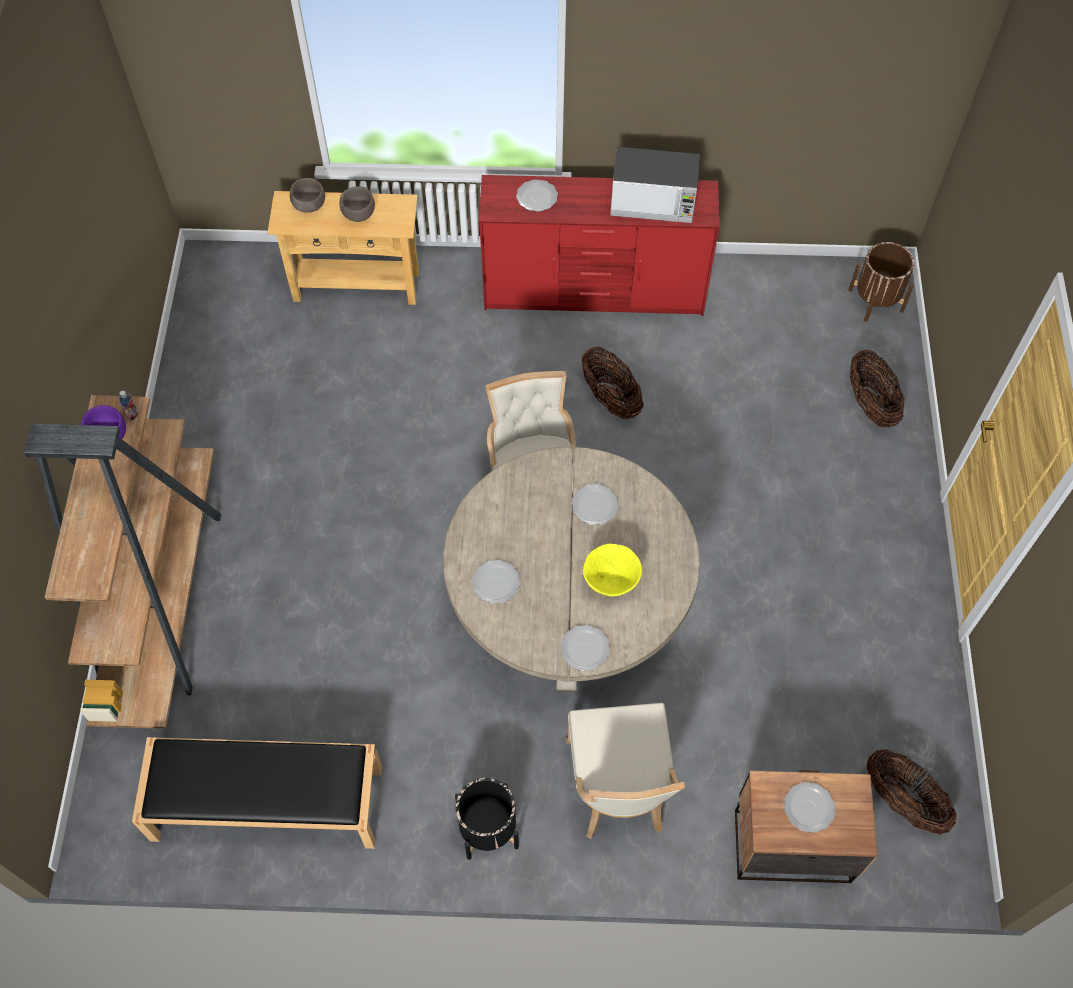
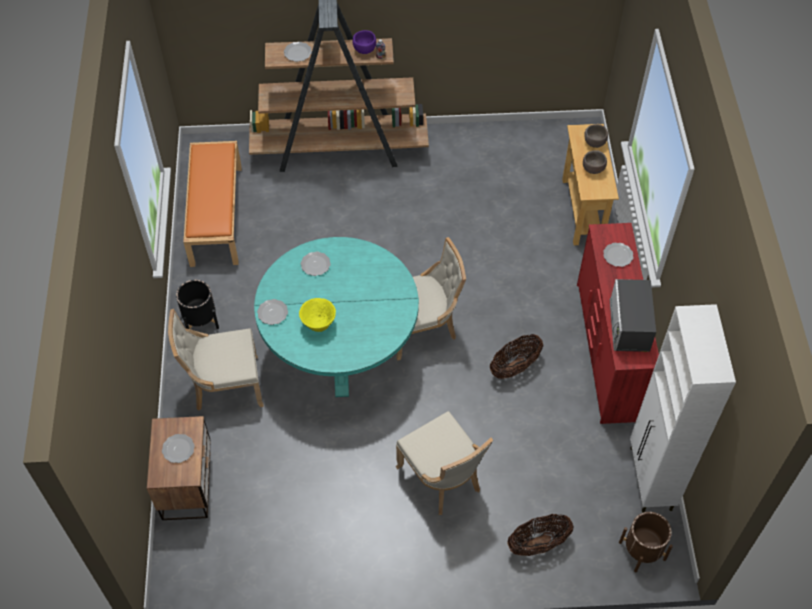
camera: 85 degrees right, 5 degrees down
(266, 804) = (216, 214): black bench -> orange bench
(568, 616) = (340, 351): beige dining table -> turquoise dining table
(595, 506) = (374, 312): plate -> plate (297, 53)
(782, 277) = (650, 480): none -> white cabinet
(782, 500) = (442, 479): none -> beige chair
(902, 800) = (216, 554): basket -> none

